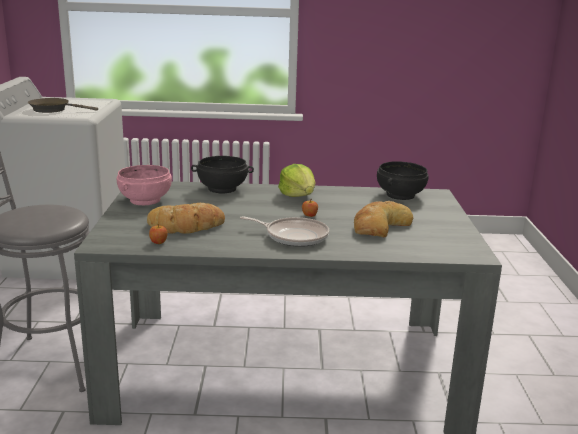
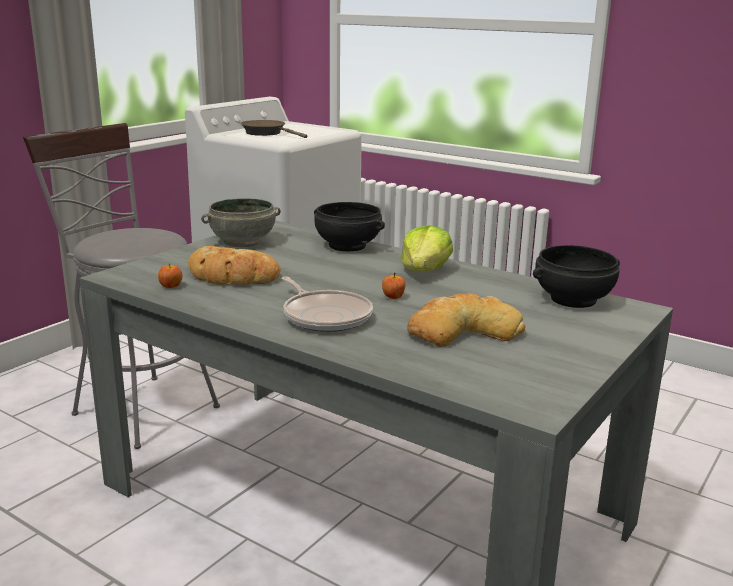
camera: 35 degrees right, 0 degrees up
(145, 200) = (243, 242): pink bowl -> grey bowl

